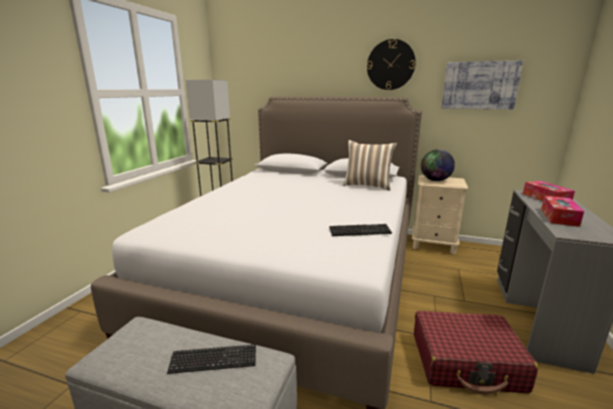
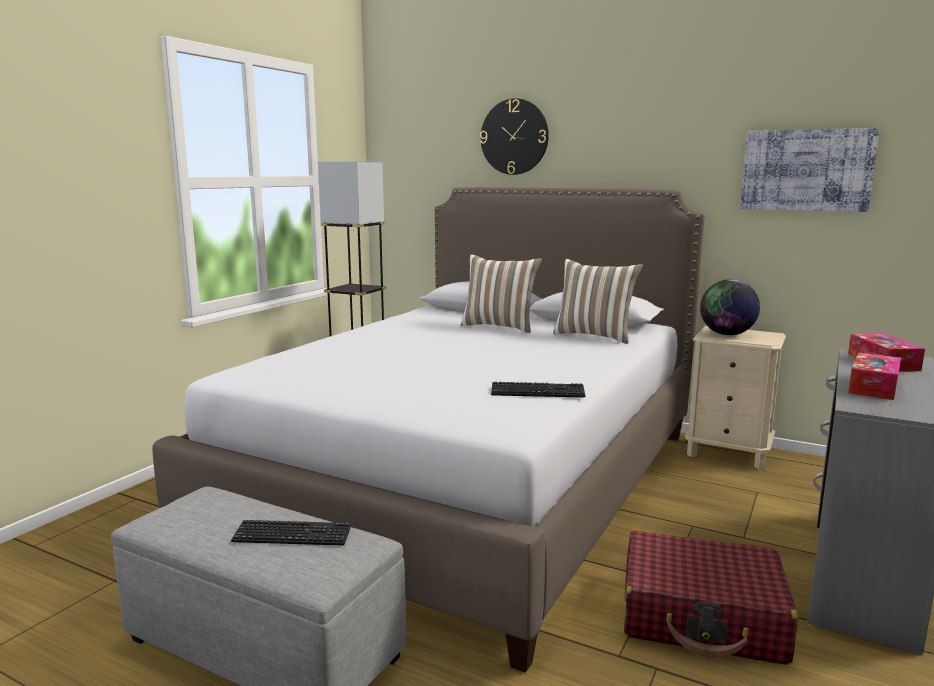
camera: 10 degrees right, 5 degrees down
(309, 182) = (499, 326): none -> pillow
(390, 65) = (653, 136): wall clock -> wall clock (514, 137)

